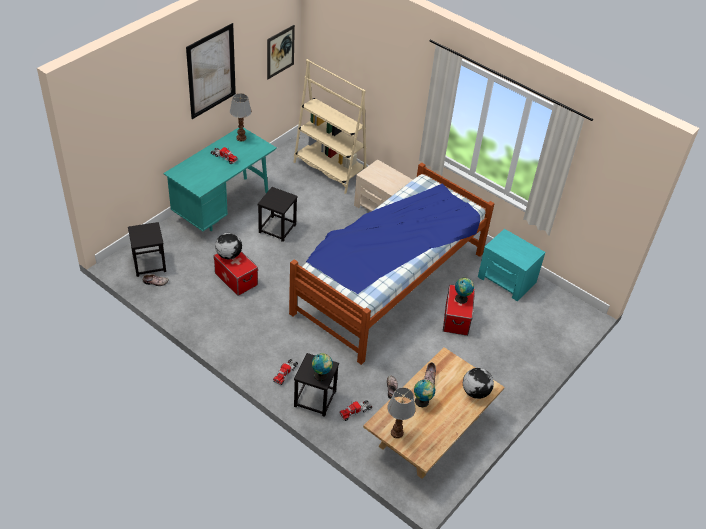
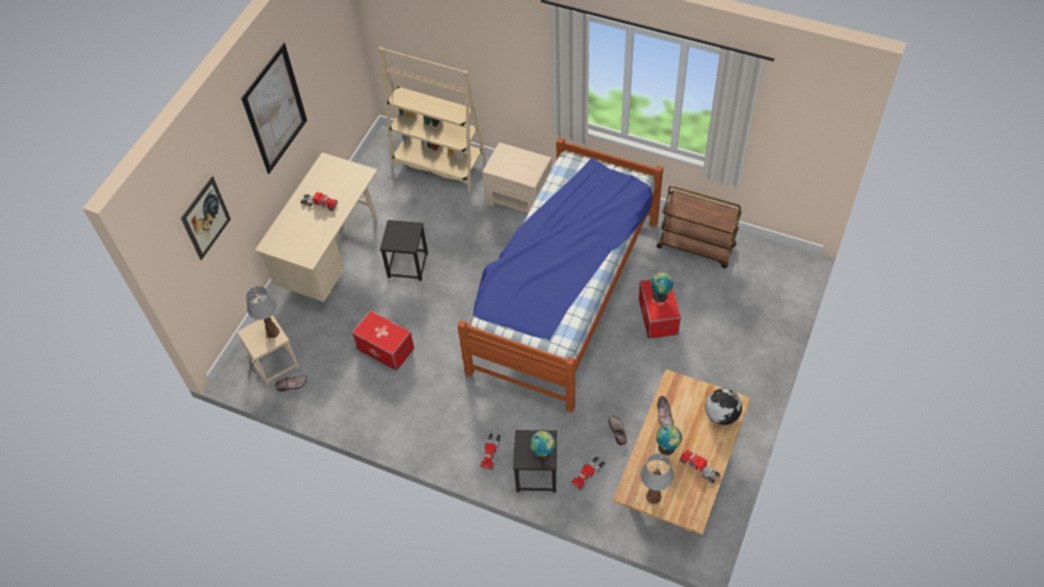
camera: 10 degrees left, 10 degrees up
(149, 264) = (274, 363): black stool -> beige stool
(223, 206) = (332, 256): turquoise desk -> beige desk
(228, 255) = (370, 326): globe -> none
(241, 138) = (330, 170): table lamp -> table lamp (273, 332)
(280, 52) = (342, 46): picture -> picture (206, 218)
(442, 424) = (699, 468): none -> toy truck
(507, 279) = (697, 247): turquoise nightstand -> brown cart

